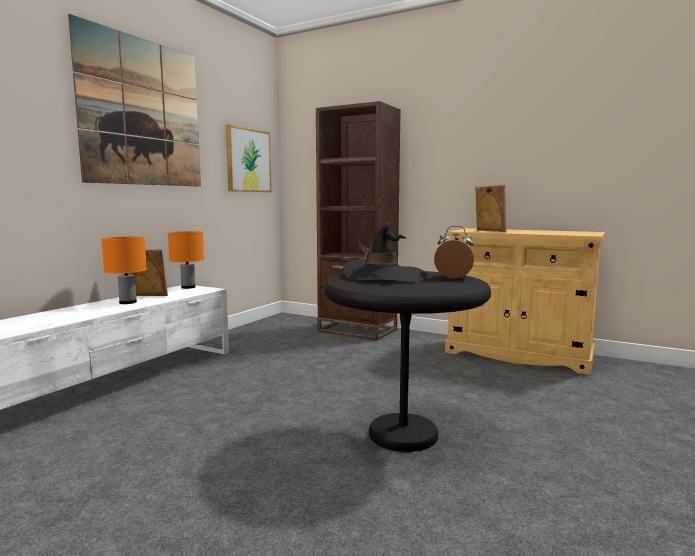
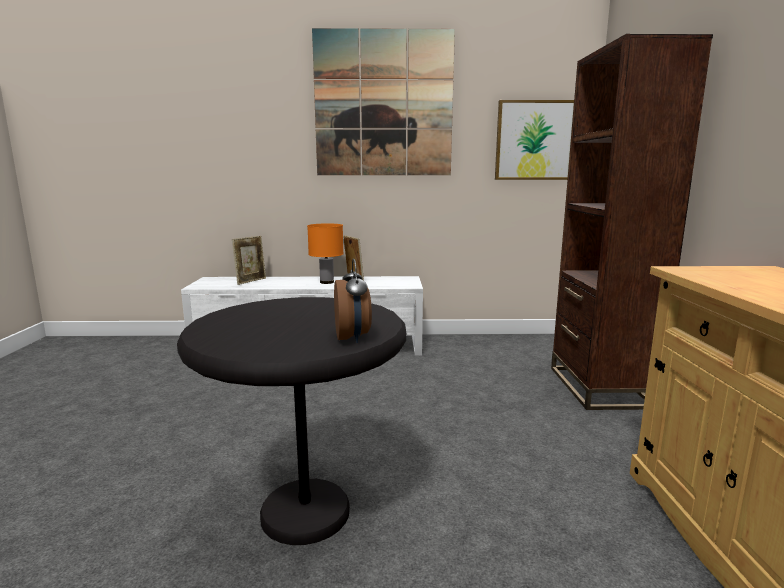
camera: 60 degrees right, 5 degrees up
(188, 287) = (406, 279): orange table lamp -> none
(384, 277) = (317, 311): black hat -> none
(489, 231) = (727, 280): picture frame -> picture frame (251, 281)

